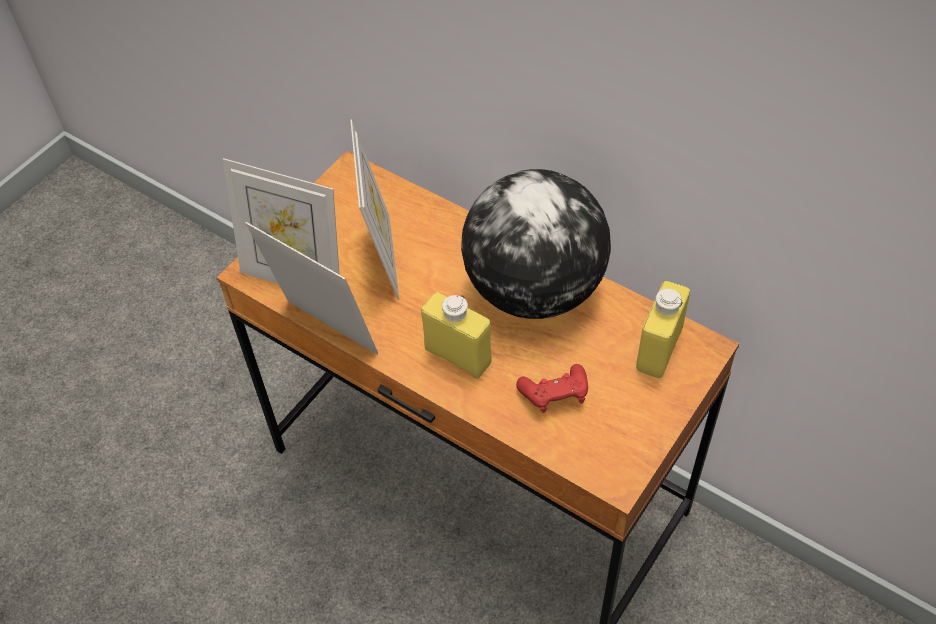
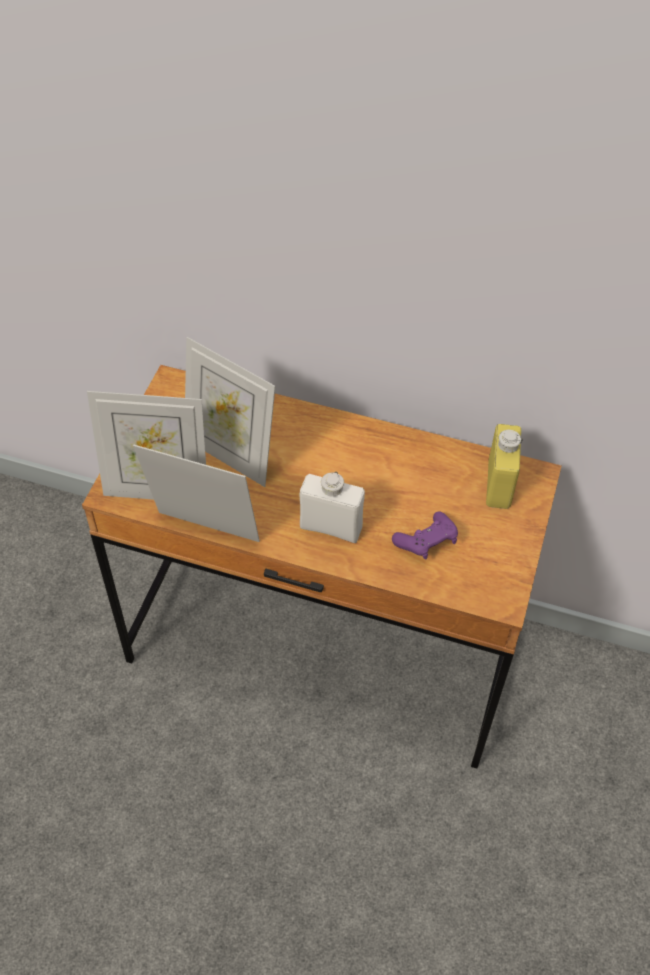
camera: 20 degrees left, 0 degrees up
(382, 257) = (230, 455): picture frame -> picture frame turned 150 degrees clockwise
(458, 356) = (331, 527): yellow bottle -> white bottle
(534, 290) = (376, 456): globe -> none
(555, 395) = (426, 543): red game controller -> purple game controller

